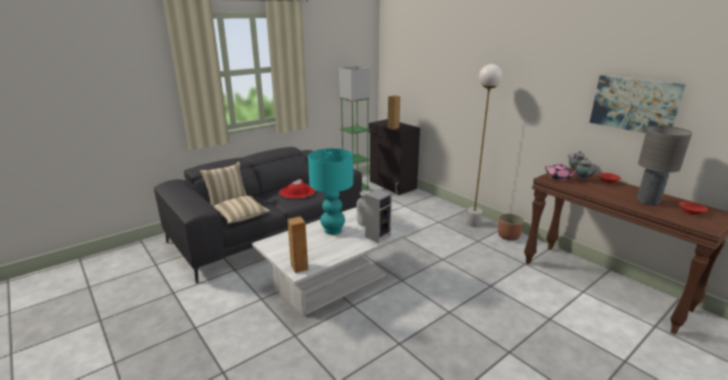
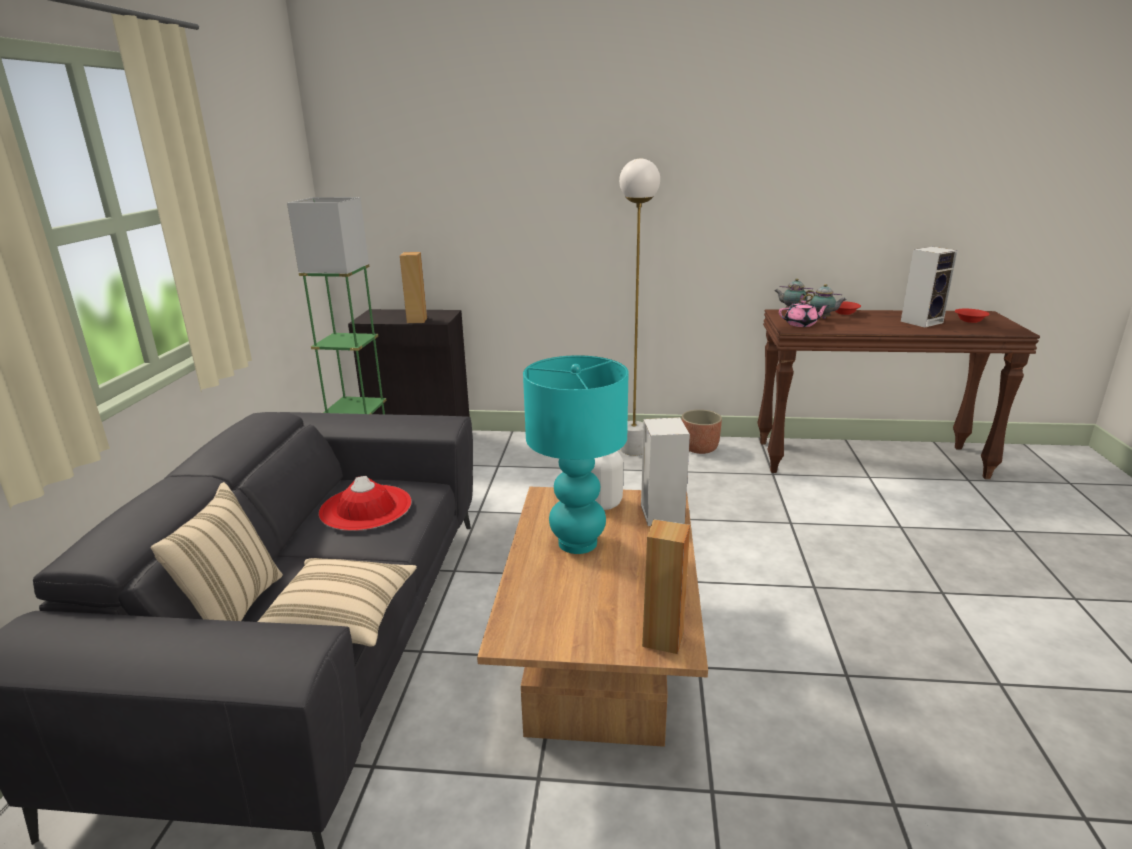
camera: 45 degrees left, 0 degrees up
(331, 281) = (600, 652): white coffee table -> brown coffee table
(634, 104) = (856, 196): picture -> none
(648, 201) = (922, 321): grey table lamp -> speaker

